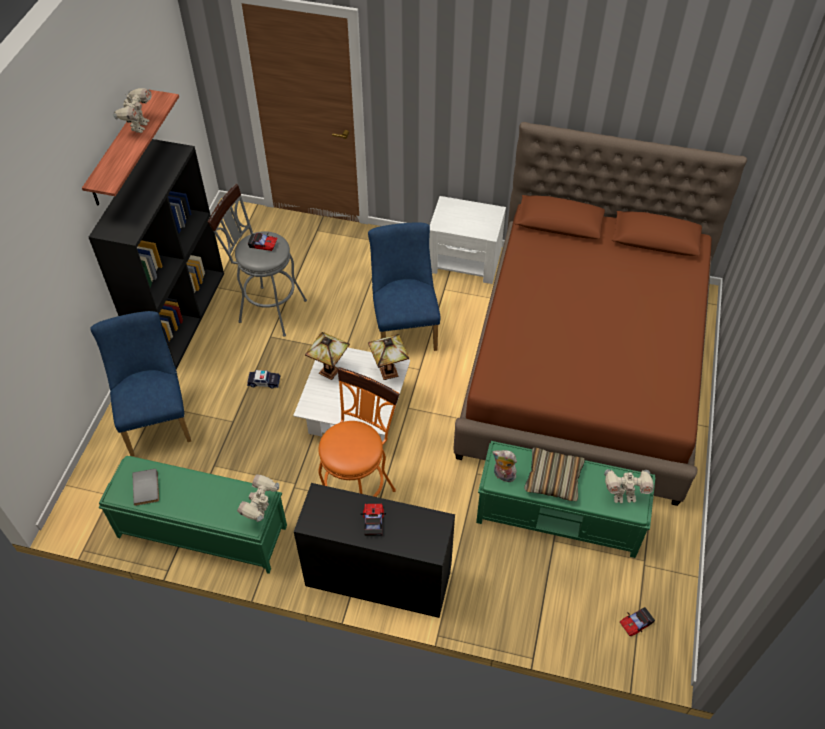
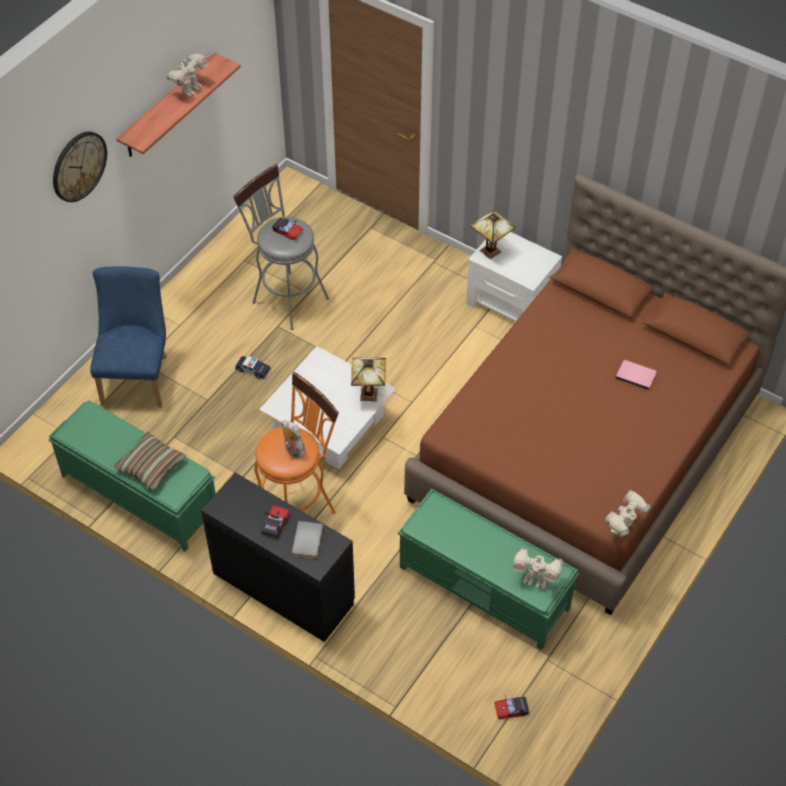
camera: 20 degrees right, 0 degrees up
(53, 222) = (78, 166): none -> wall clock
(147, 487) = (96, 434): grey book -> grey book (309, 541)
(181, 315) = (199, 280): black bookcase -> none
(261, 512) = (188, 488): toy robot -> toy robot (623, 529)
(331, 371) = (313, 377): table lamp -> table lamp (492, 251)
(404, 327) = (416, 354): blue chair -> none
(503, 476) = (426, 524): plush toy -> plush toy (293, 450)
(553, 479) = (474, 542): pillow -> pillow (151, 466)
(626, 286) = (636, 375): none -> pink book

